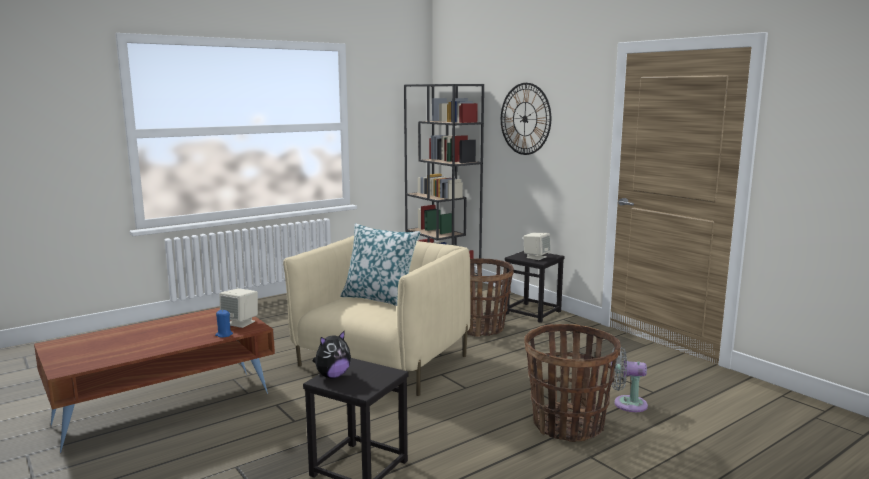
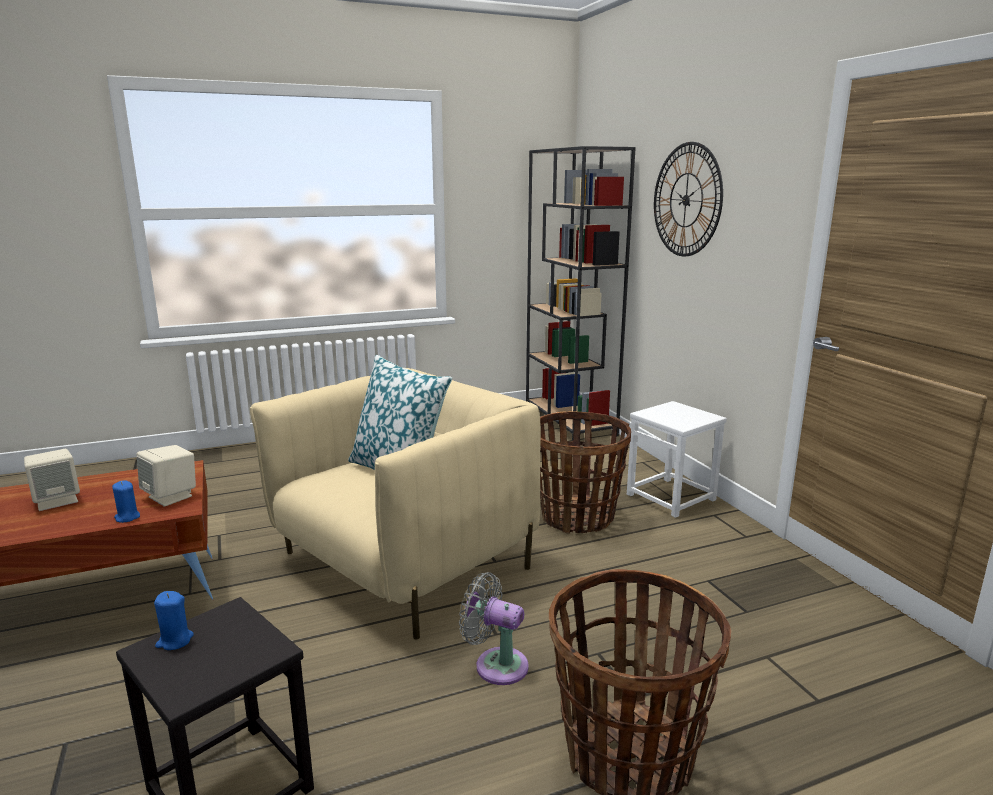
camera: 15 degrees right, 5 degrees up
(332, 376) = (174, 640): plush toy -> blue candle
(533, 312) = (671, 497): black stool -> white stool
(536, 257) = (679, 417): beige speaker -> beige speaker (57, 501)
(626, 404) = (757, 722): grey fan -> grey fan (496, 664)

